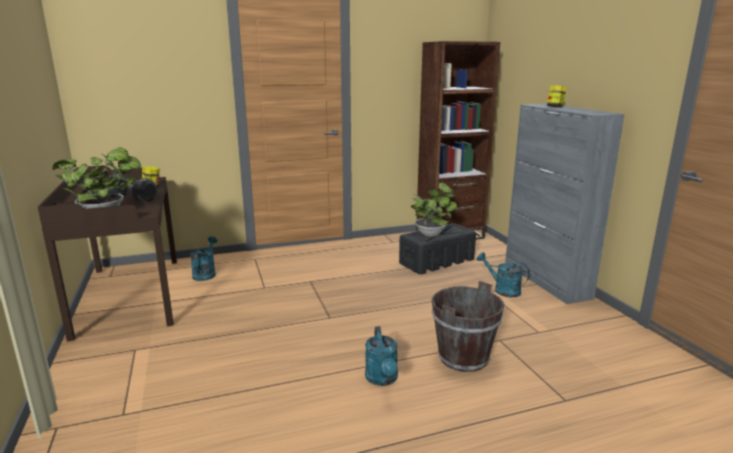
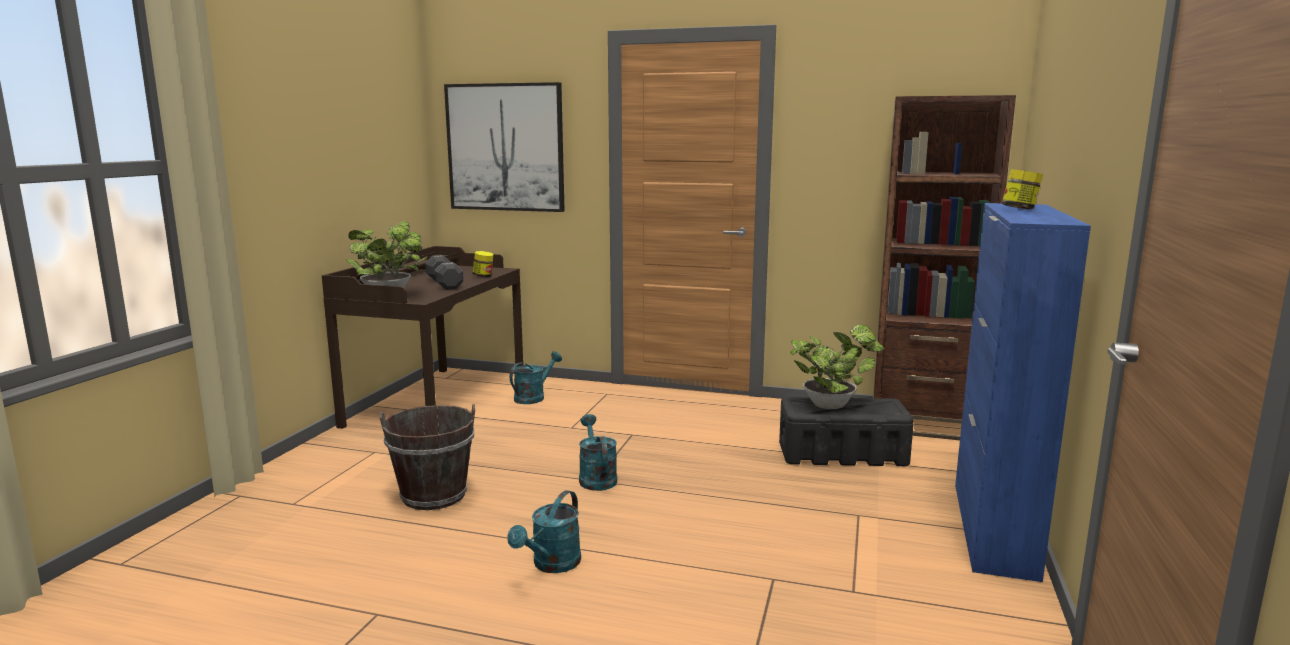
camera: 35 degrees right, 5 degrees down
(139, 78) = (505, 147): none -> picture
(463, 358) = (686, 581): brown bucket -> brown bucket (433, 496)
(502, 290) = (887, 519): turquoise watering can -> turquoise watering can (596, 478)
(546, 280) = (993, 528): grey cabinet -> blue cabinet

